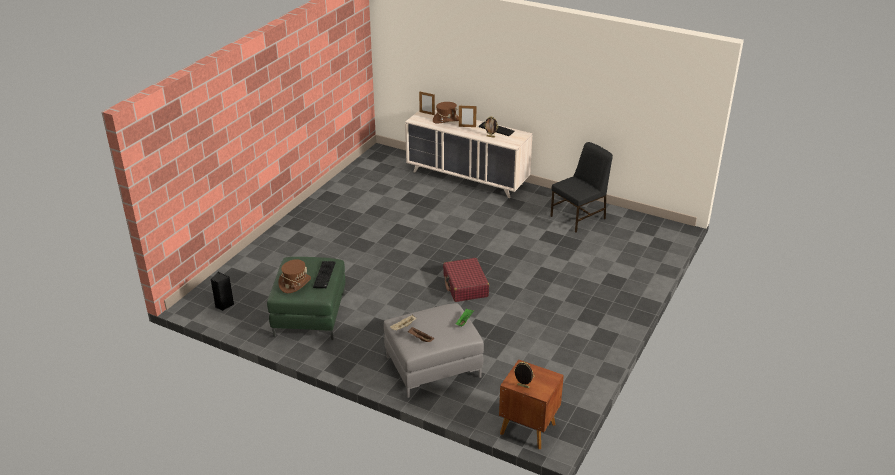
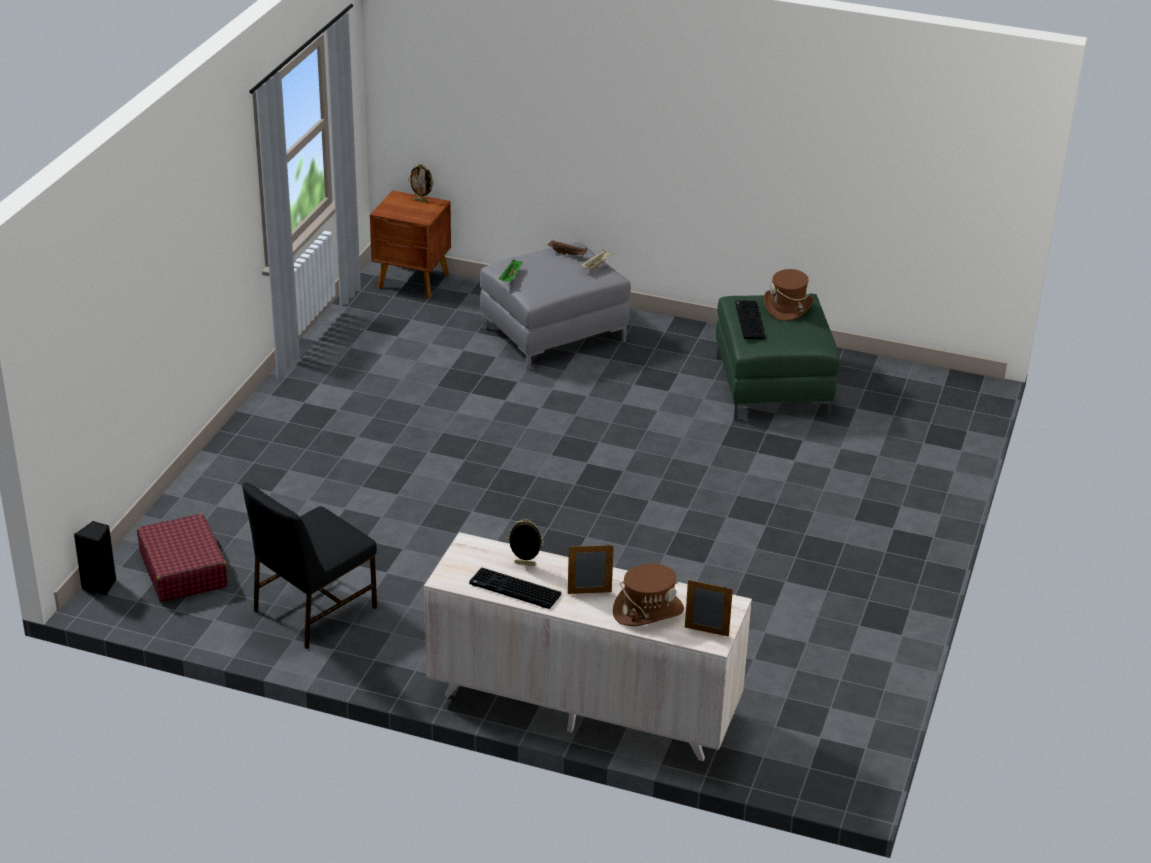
camera: 170 degrees right, 0 degrees up
(223, 305) = (919, 390): black speaker -> black speaker (101, 585)
(465, 286) = (531, 448): red suitcase -> red suitcase (184, 570)

